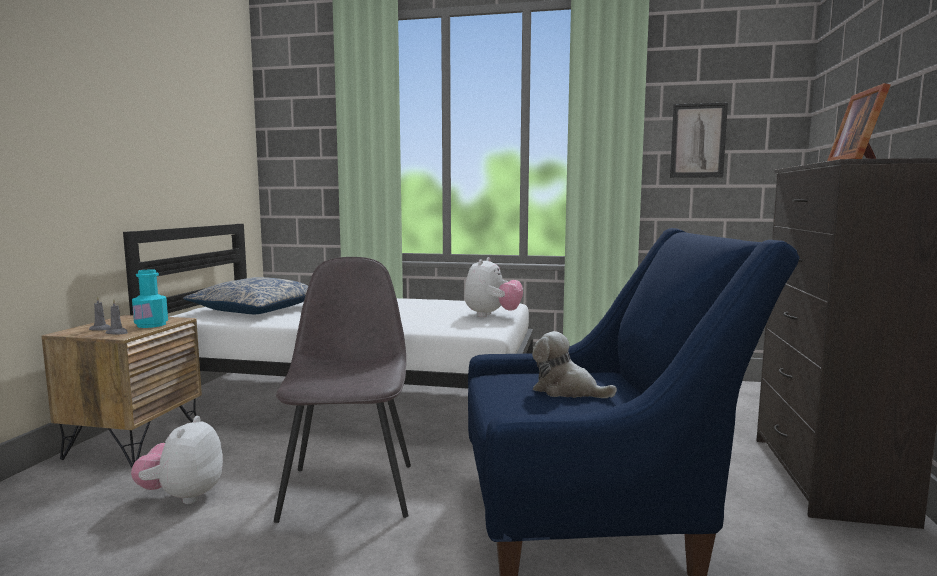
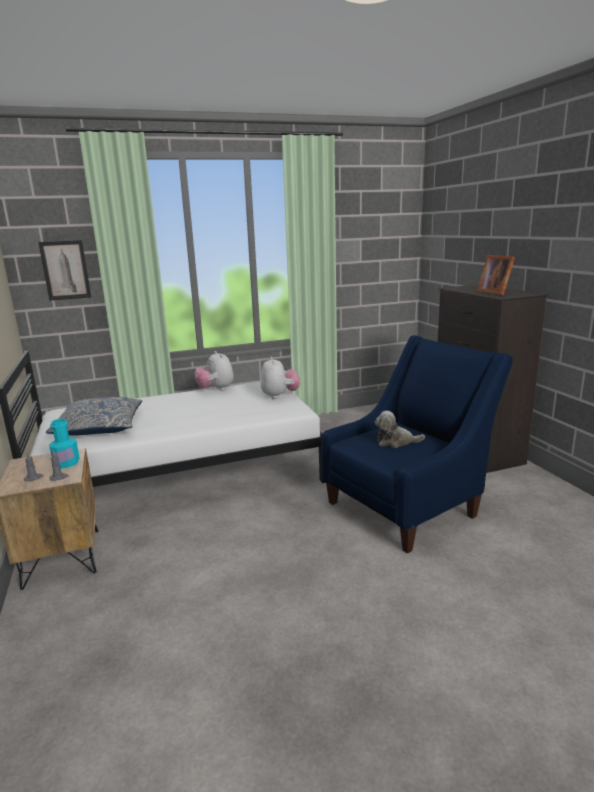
camera: 30 degrees left, 10 degrees up
(183, 496) = (168, 576): plush toy -> plush toy (216, 389)
(349, 489) = (267, 533): grey chair -> none
(698, 140) = (363, 254): picture -> picture (65, 270)

